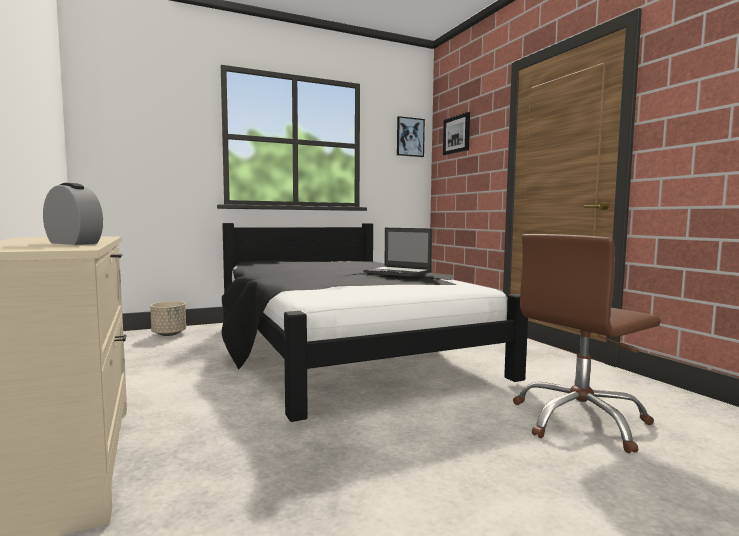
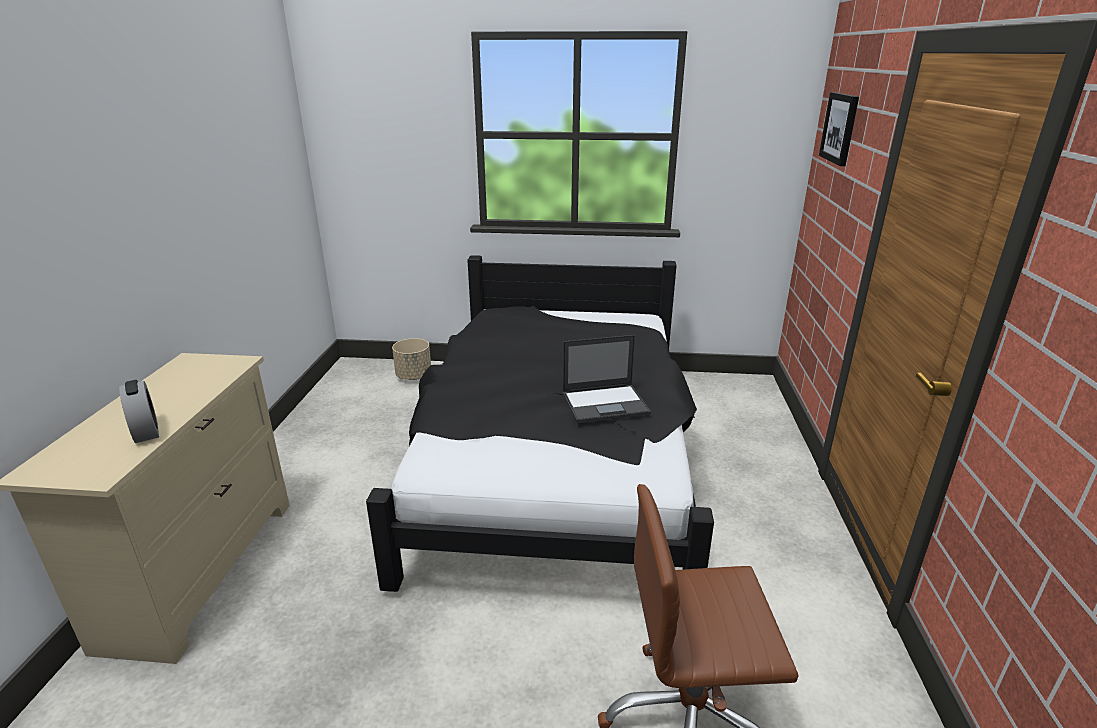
camera: 30 degrees right, 20 degrees up
(398, 272) = (606, 403): laptop -> laptop turned 75 degrees counterclockwise
(410, 137) = (773, 115): picture -> none

